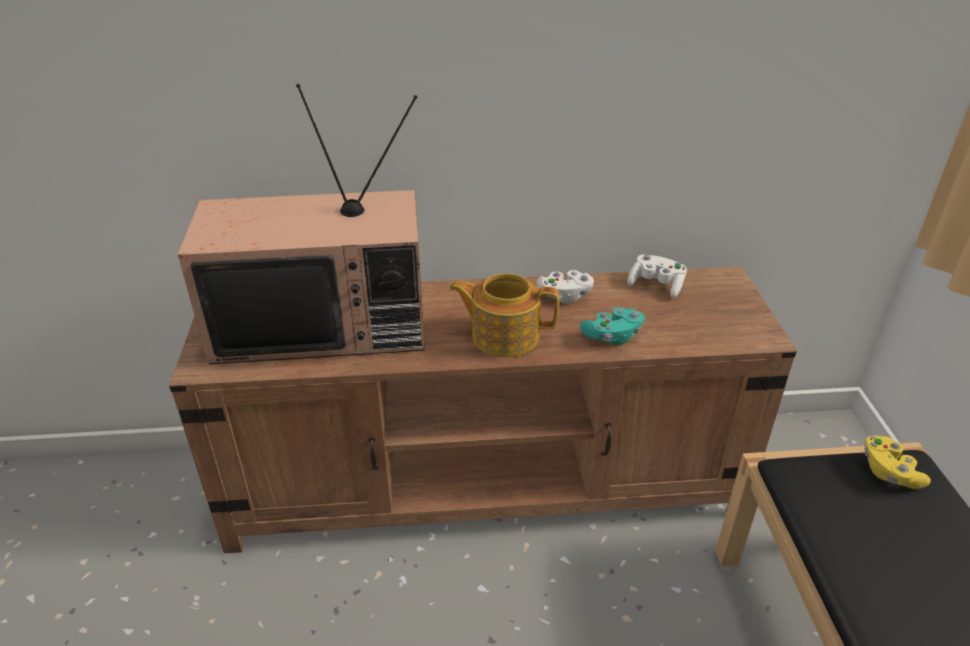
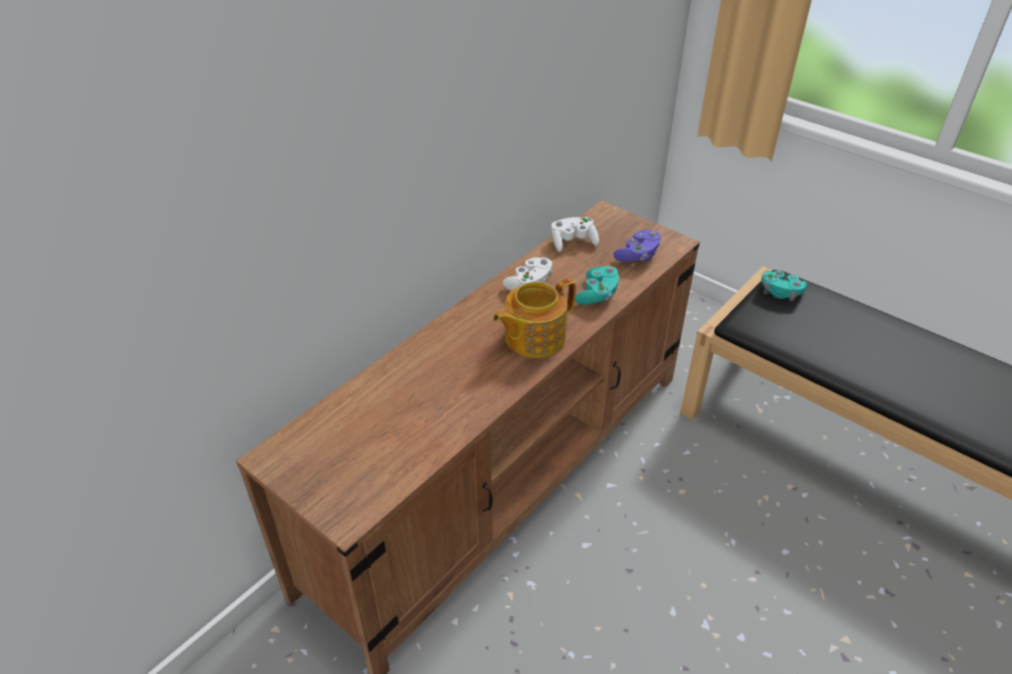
camera: 45 degrees left, 5 degrees up
(324, 324) = (393, 414): television -> none
(704, 327) = (638, 256): none -> purple game controller
(888, 472) = (780, 292): yellow game controller -> turquoise game controller

